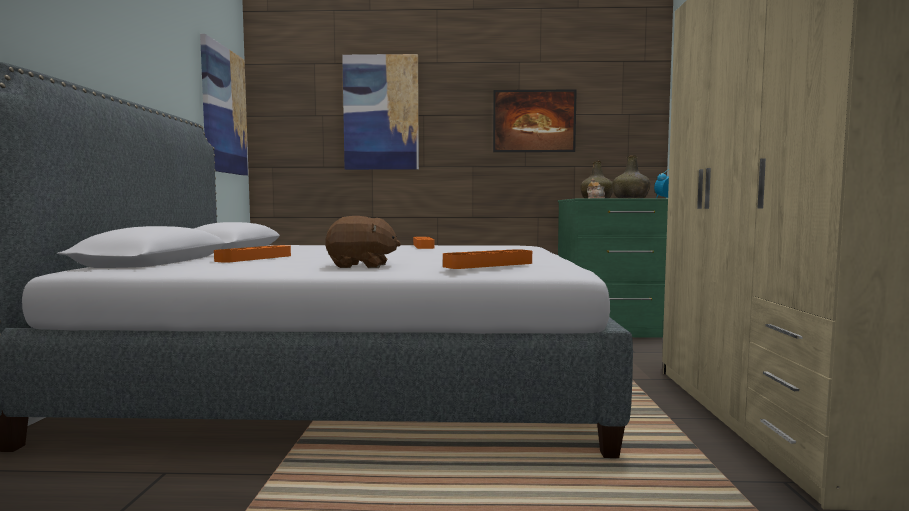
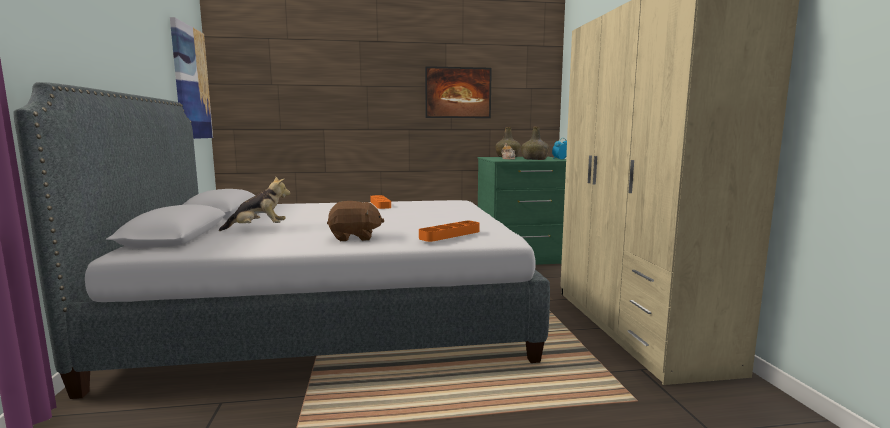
camera: 10 degrees left, 5 degrees up
(254, 258) = (258, 229): orange tray -> plush toy
(381, 113) = (330, 83): picture -> none

